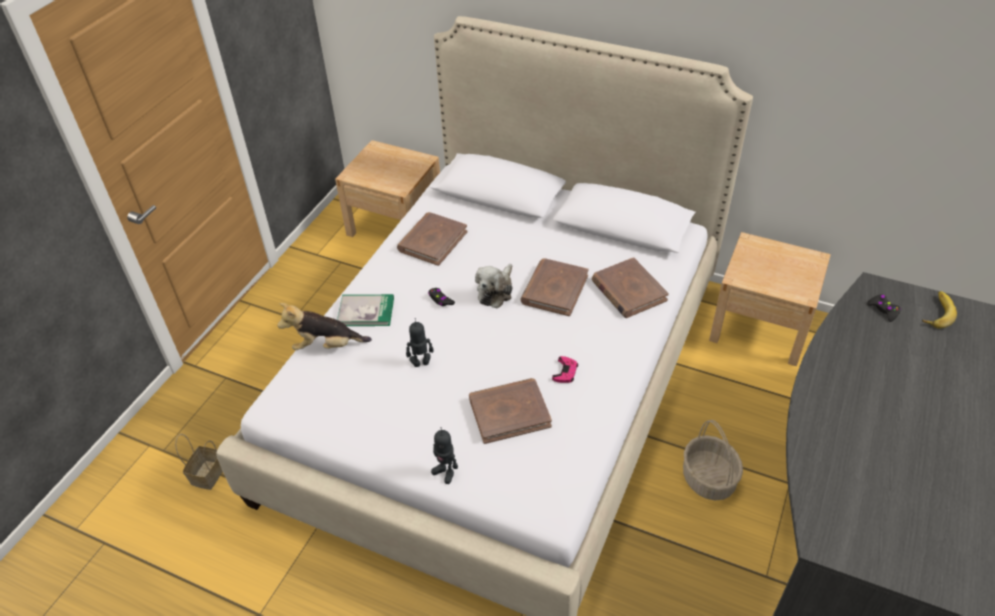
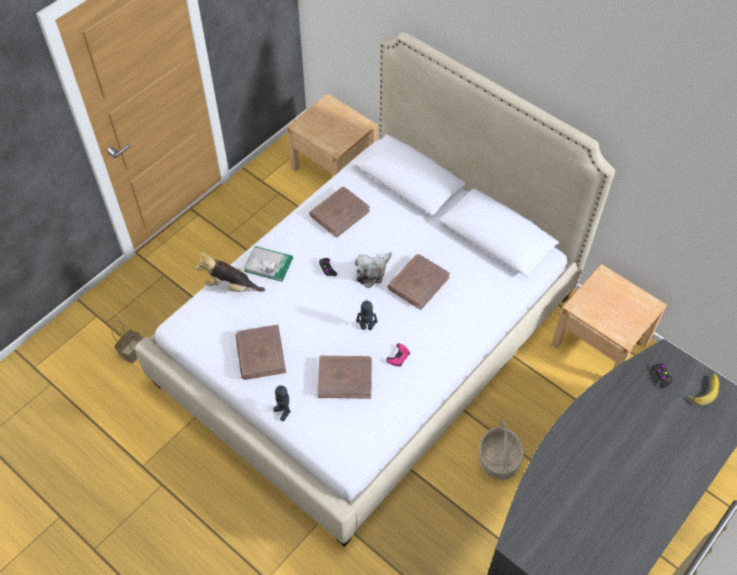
camera: 15 degrees right, 10 degrees up
(421, 363) = (294, 320): toy robot -> toy robot (366, 327)
(628, 291) = (475, 299): brown book -> brown book (260, 354)

